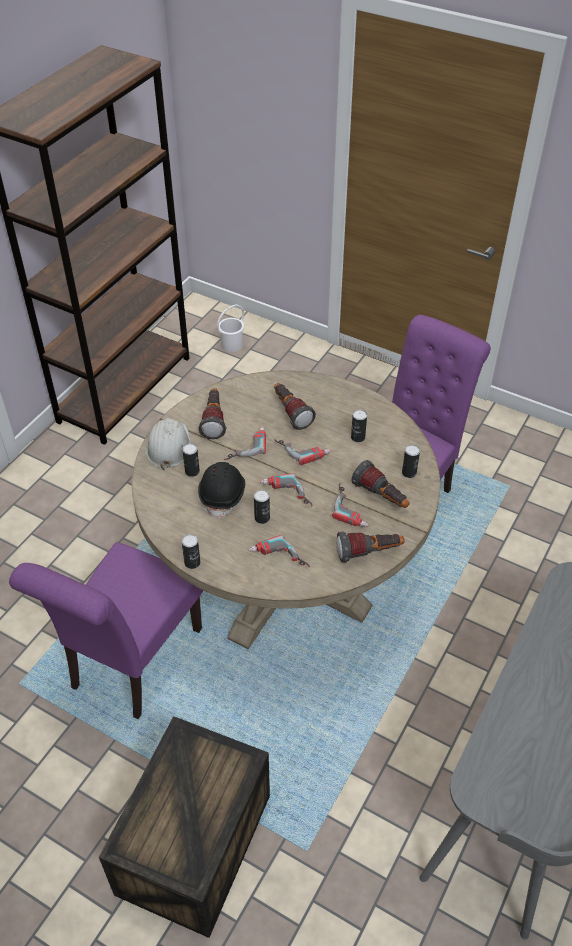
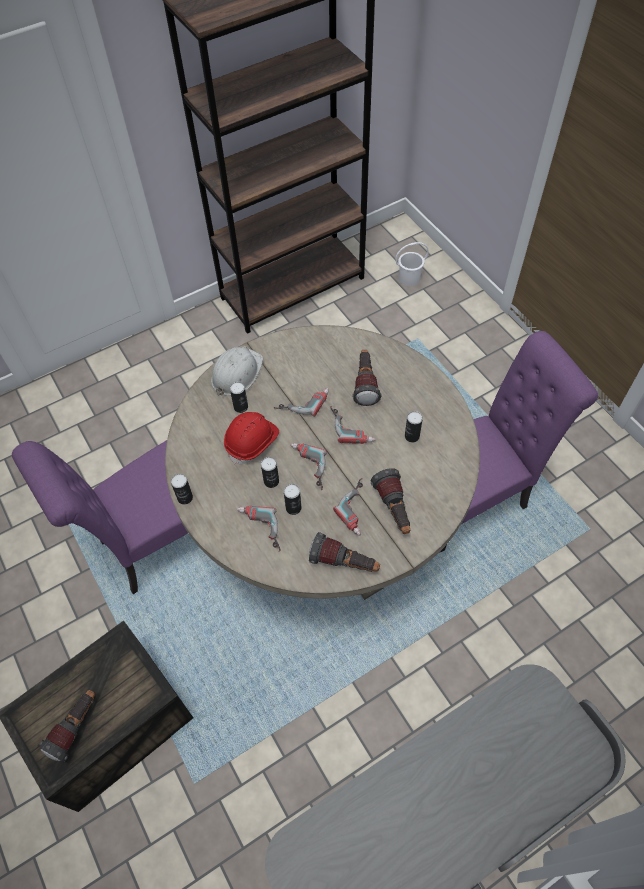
camera: 30 degrees right, 10 degrees up
(214, 420) = (291, 363): flashlight -> flashlight (76, 727)
(223, 495) = (252, 442): black hard hat -> red hard hat
(409, 472) = (437, 495): can -> can (293, 508)

